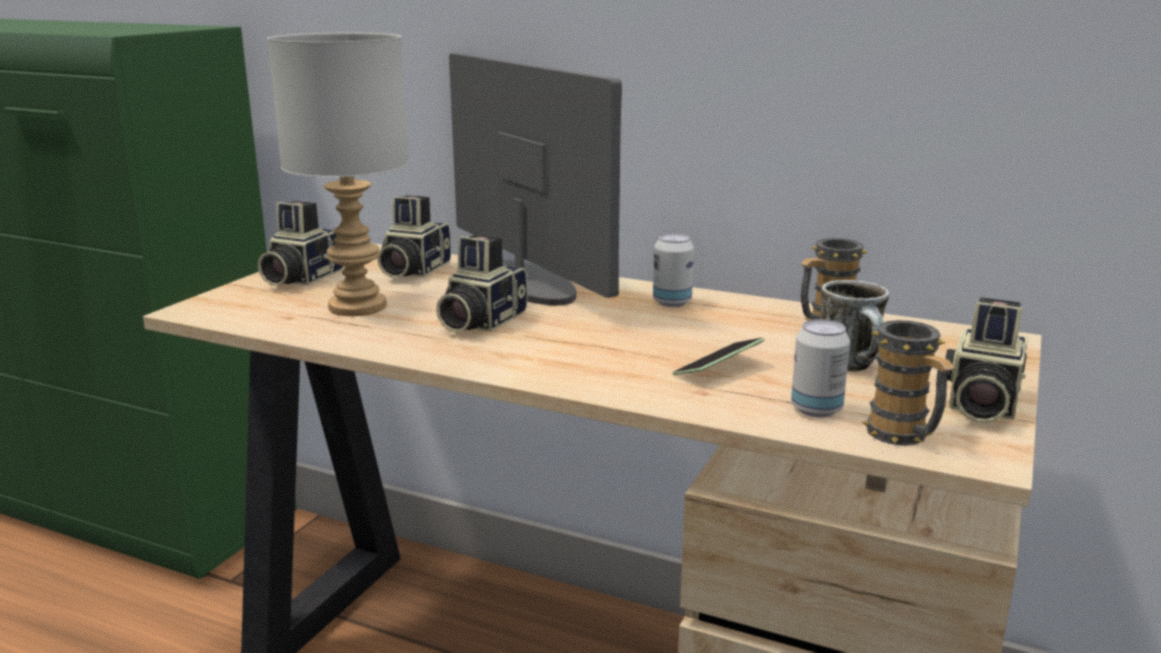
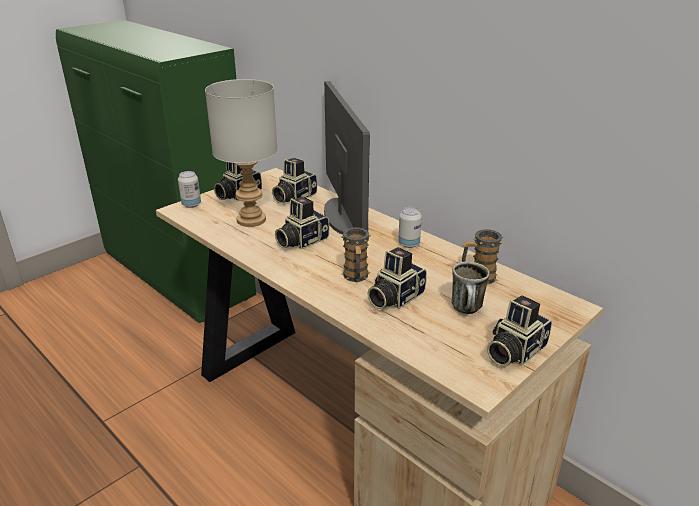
camera: 20 degrees right, 10 degrees up
(718, 369) = (394, 297): phone -> camera
(816, 409) = (422, 335): can -> can (191, 204)
(904, 437) = (452, 363): mug -> mug (356, 277)

